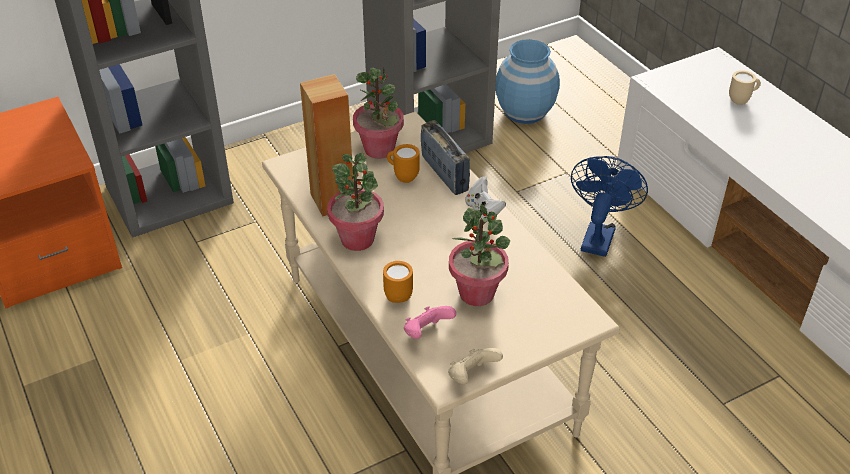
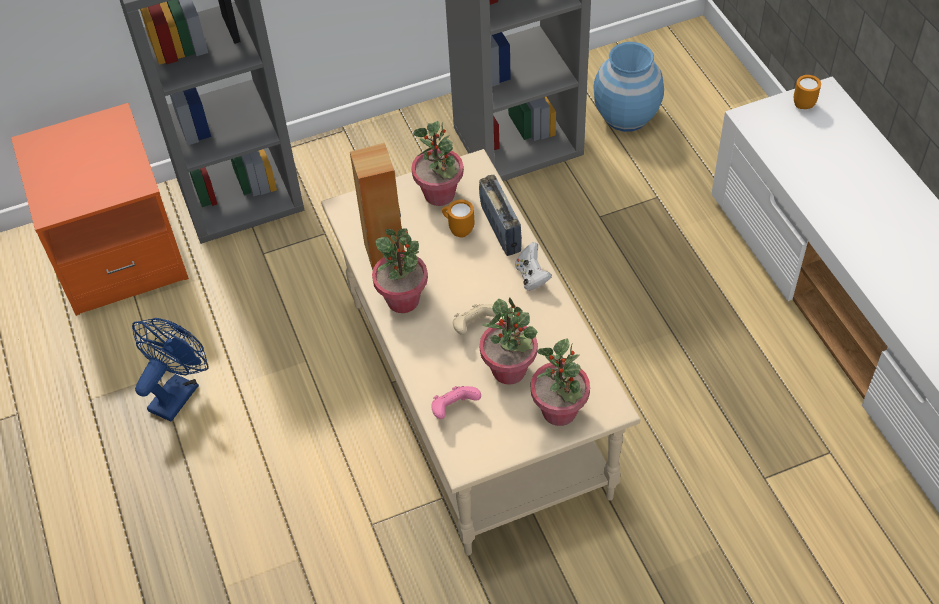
camera: 10 degrees right, 10 degrees up
(398, 294) = (433, 365): orange mug -> orange mug (803, 102)
(471, 376) = (488, 459): beige game controller -> beige game controller (474, 327)
(536, 326) = (559, 411): none -> potted plant
(598, 235) = (677, 276): blue fan -> blue fan (178, 392)
(741, 100) = (839, 150): beige mug -> none

